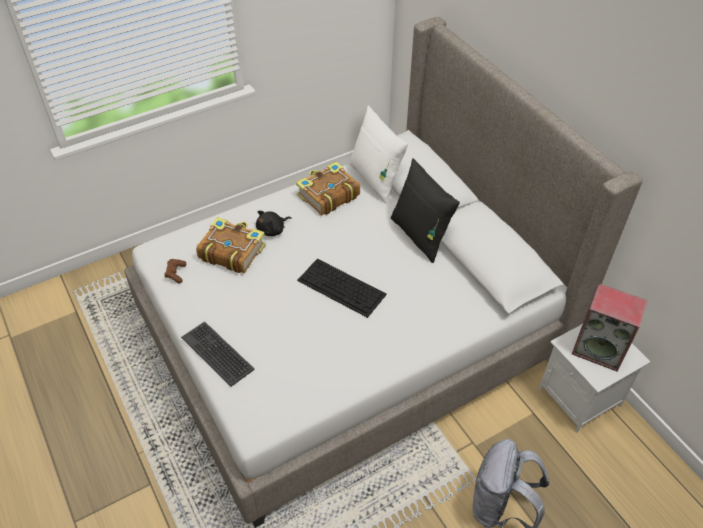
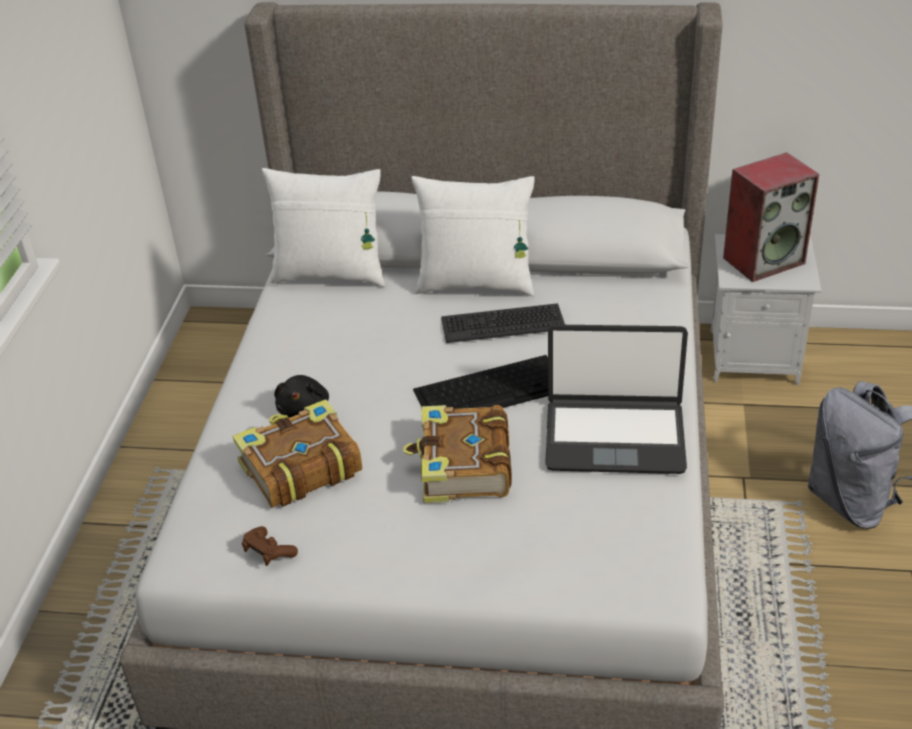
camera: 50 degrees left, 10 degrees down
(218, 353) = (483, 570): keyboard -> keyboard (503, 324)
(327, 195) = (304, 329): book -> book (463, 467)
(348, 355) = (614, 437): none -> laptop
(420, 236) = (475, 285): black pillow -> white pillow

